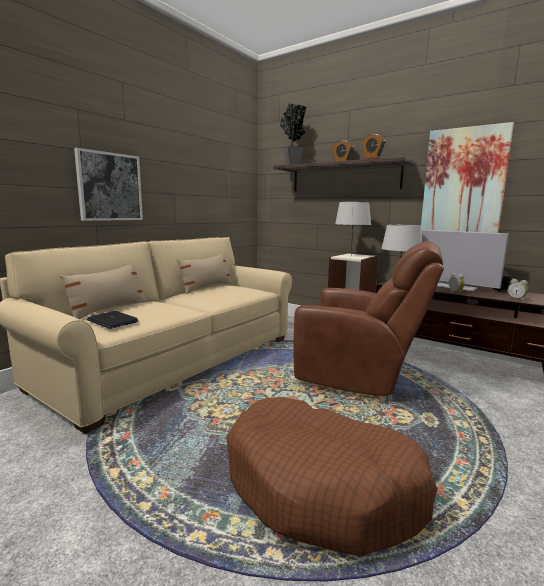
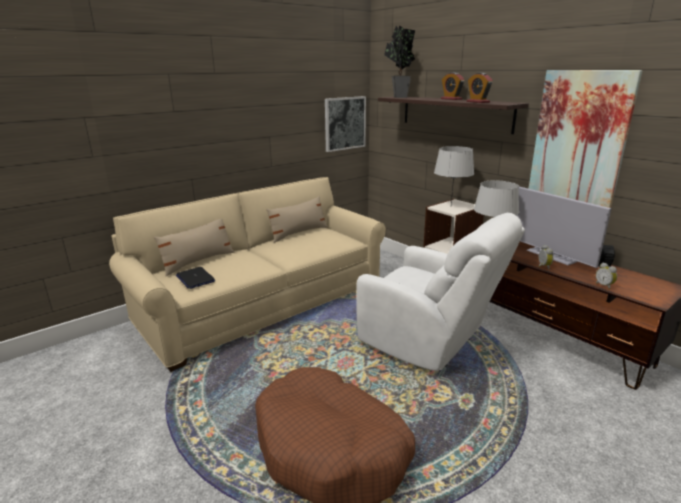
camera: 15 degrees right, 10 degrees up
(110, 187) = (202, 141): picture -> picture (344, 123)
(361, 376) = (429, 342): brown armchair -> white armchair

